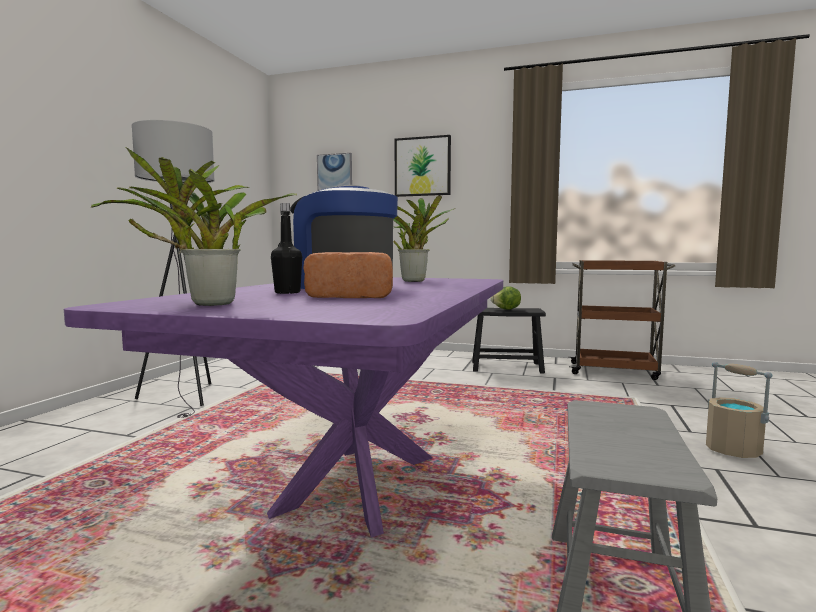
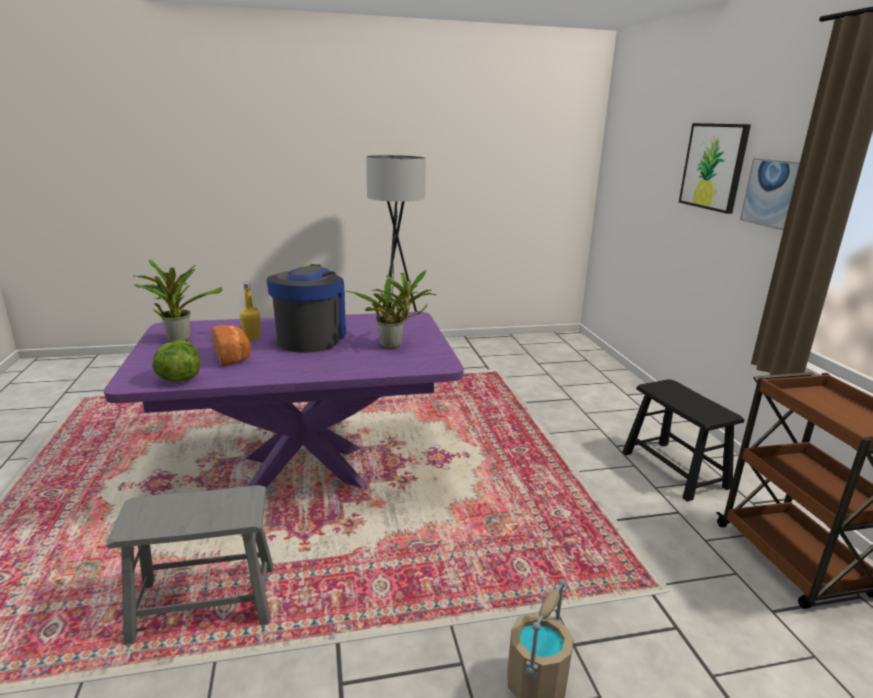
camera: 60 degrees right, 15 degrees up
(287, 292) = (252, 337): black bottle -> yellow bottle
(335, 173) = (641, 160): picture -> picture (772, 193)
(506, 309) = (687, 399): lettuce -> lettuce (179, 379)

